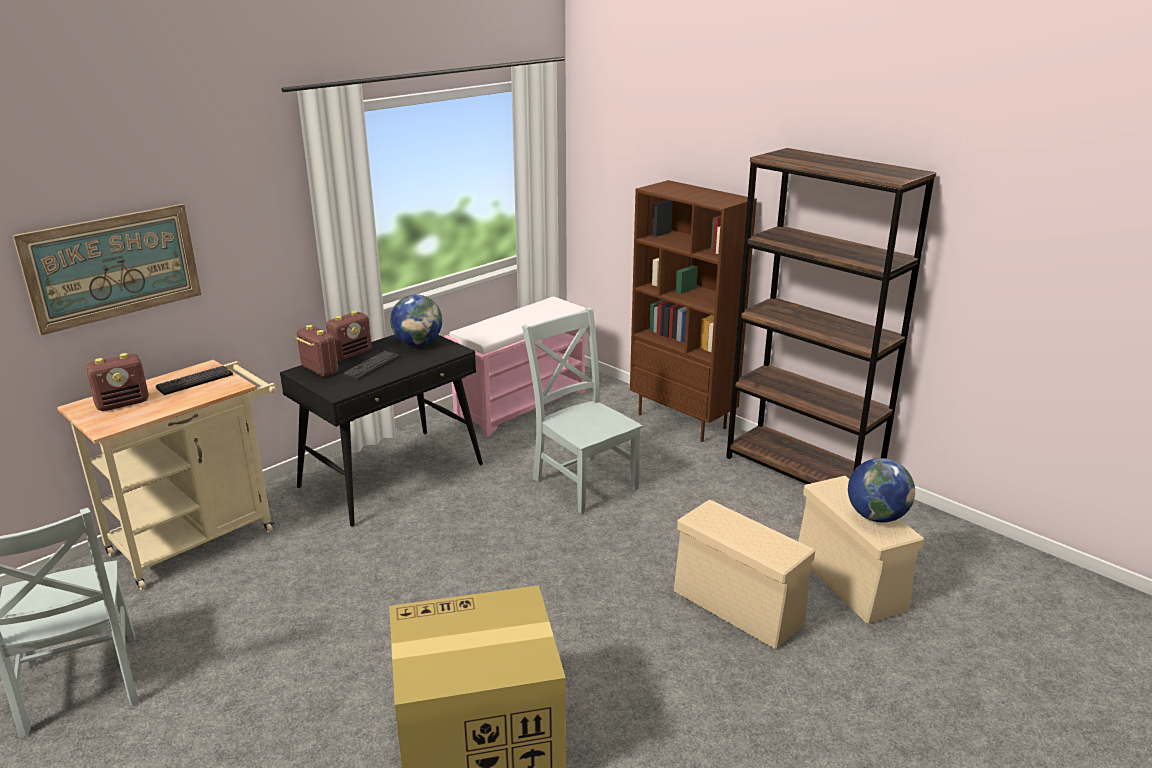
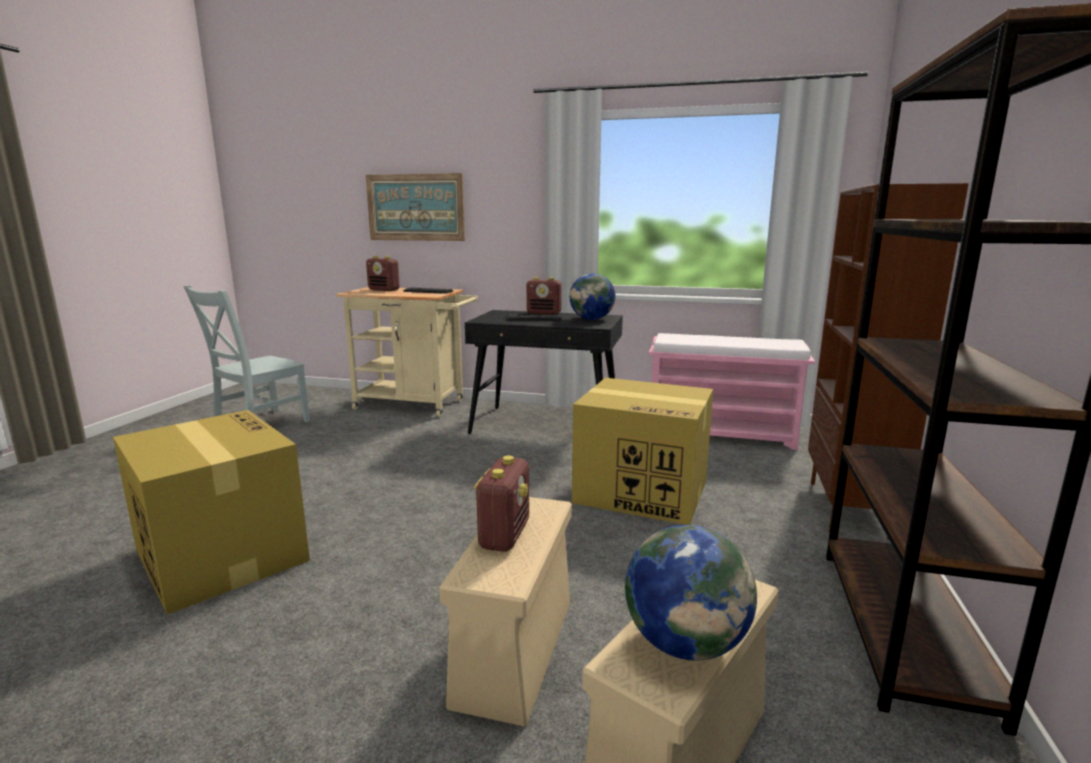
camera: 60 degrees right, 10 degrees down
(319, 370) = (508, 313): radio -> radio (504, 534)
(583, 481) = (643, 491): grey chair -> cardboard box

